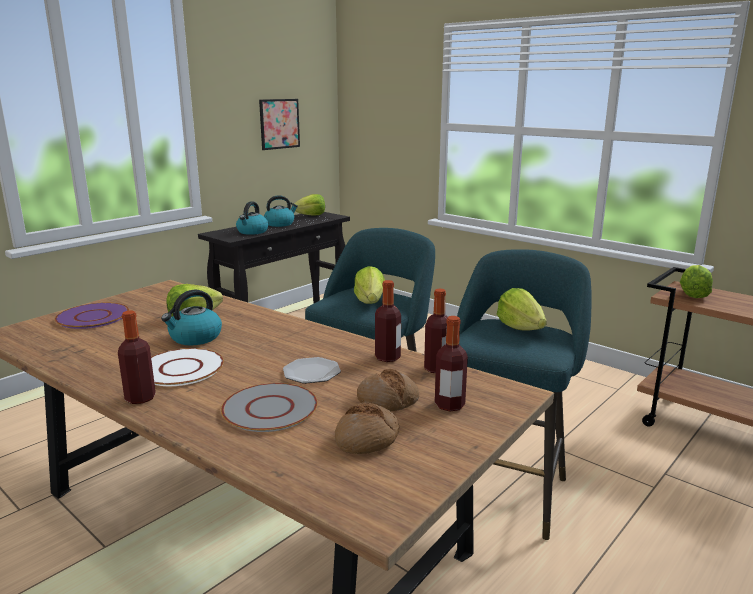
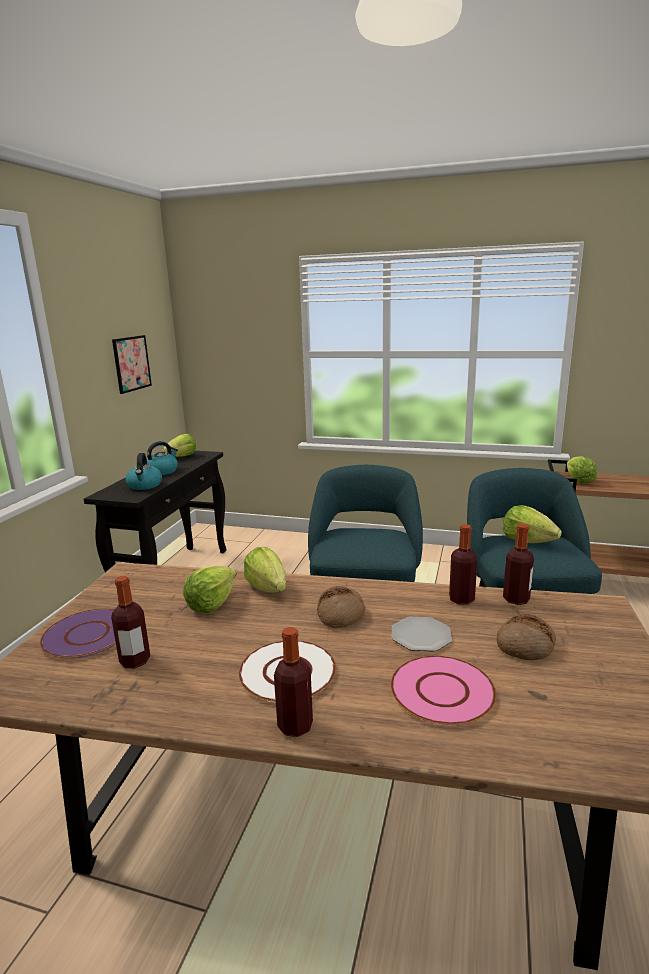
camera: 25 degrees left, 0 degrees up
(195, 338) = (249, 629): kettle -> none
(270, 408) = (441, 691): grey plate -> pink plate
(367, 439) = (567, 694): bread -> bread (341, 614)
(370, 302) = (372, 543): lettuce -> lettuce (268, 587)
(449, 405) = (577, 634): bottle -> bottle (135, 661)

